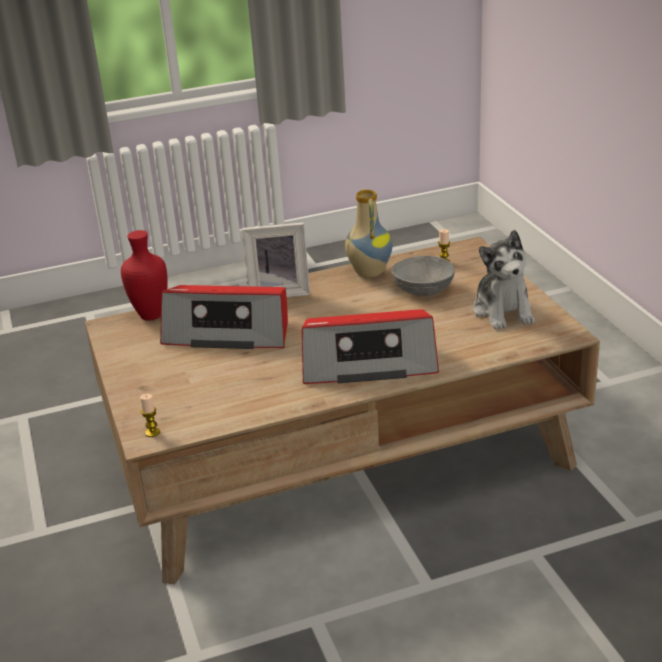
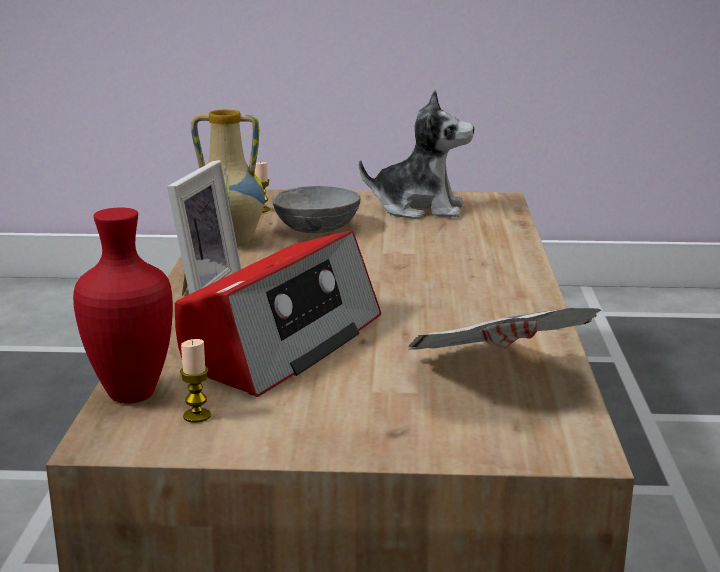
camera: 70 degrees left, 10 degrees down
(152, 432) = (559, 442): candle -> candle (197, 416)
(218, 401) = (497, 378): none -> newspaper
(368, 363) = (473, 279): radio -> none

